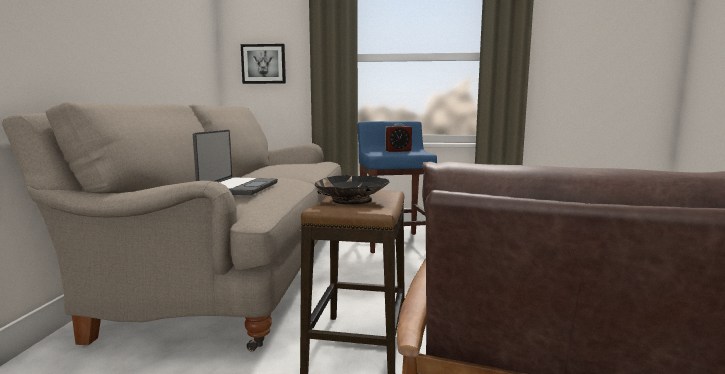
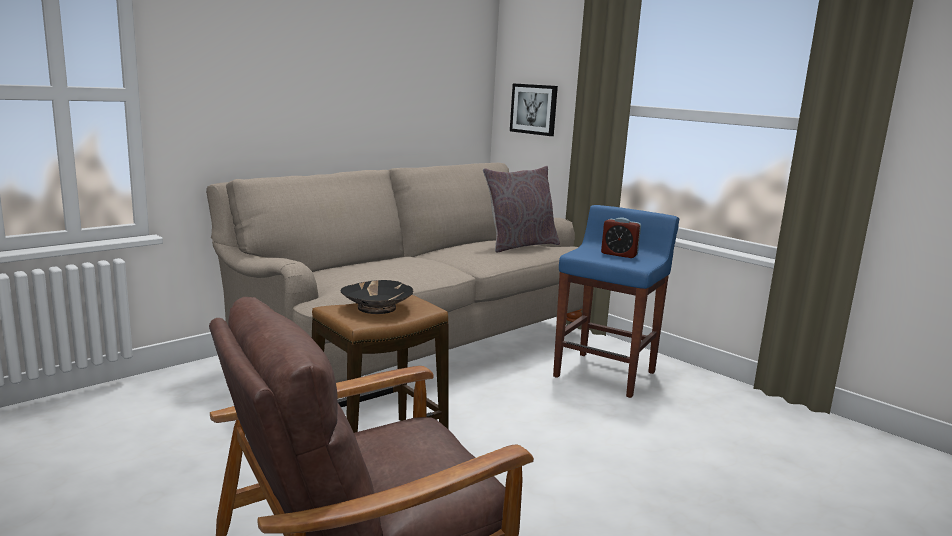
camera: 40 degrees right, 5 degrees up
(238, 188) = (367, 268): laptop -> none
(300, 164) = (519, 245): none -> grey pillow

